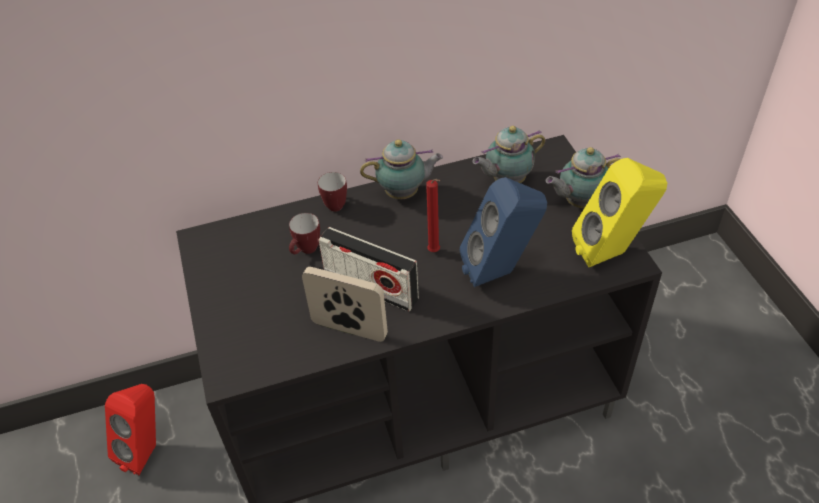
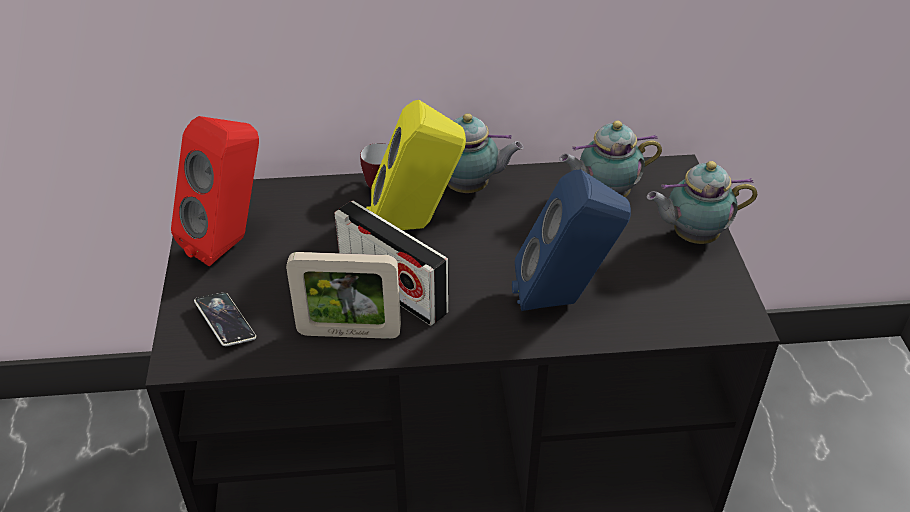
camera: 10 degrees right, 5 degrees down
(147, 449) = (110, 456): red speaker -> red speaker (231, 242)
(251, 340) = (225, 322): none -> phone
(306, 251) = (327, 233): mug -> none
(349, 329) = (349, 333): picture frame -> picture frame turned 150 degrees clockwise
(435, 252) = (486, 262): red candle -> none
(612, 252) = (718, 304): yellow speaker -> yellow speaker (416, 226)

